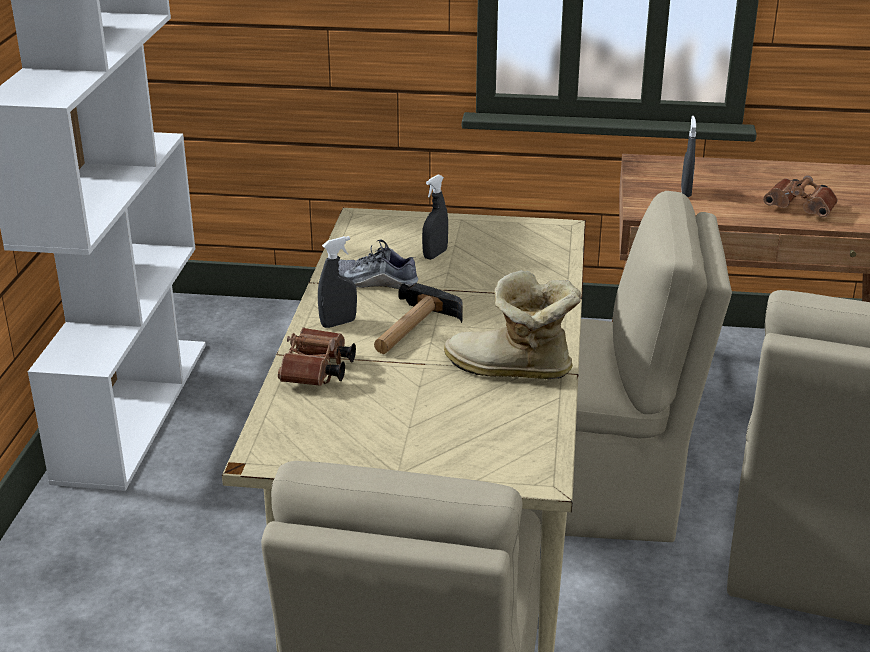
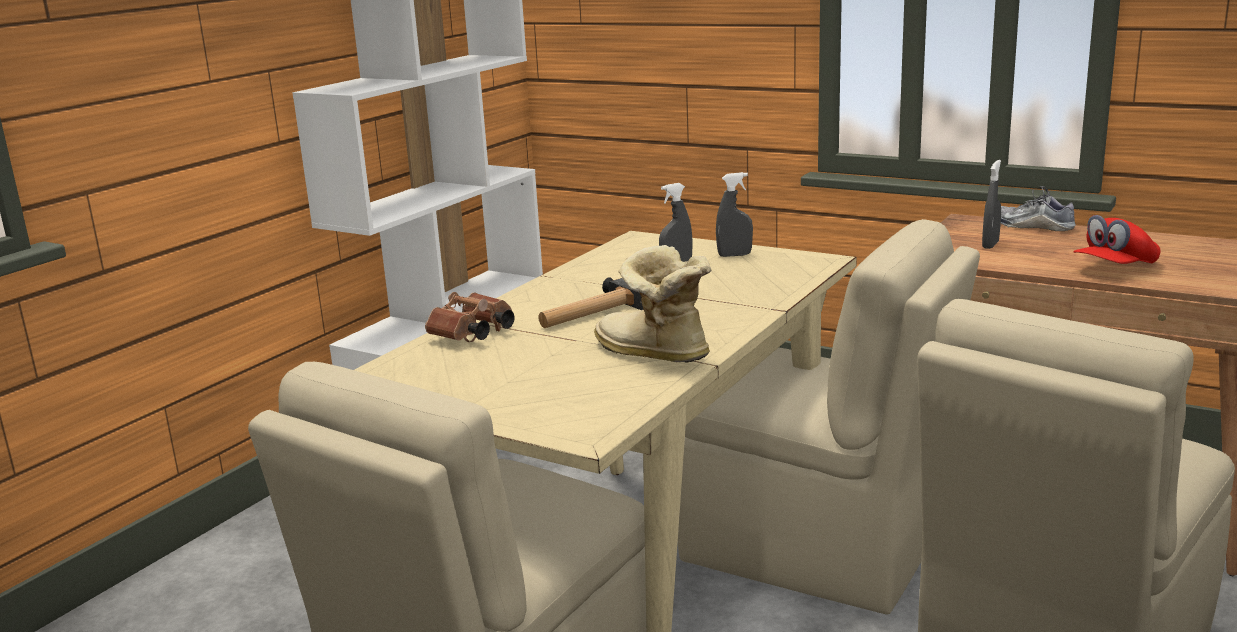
camera: 25 degrees right, 10 degrees down
(338, 323) = (532, 304): grey spray bottle -> grey spray bottle (734, 255)
(374, 281) = (598, 280): shoe -> shoe (1032, 226)
(801, 210) = (1114, 268): brown binoculars -> red cap

